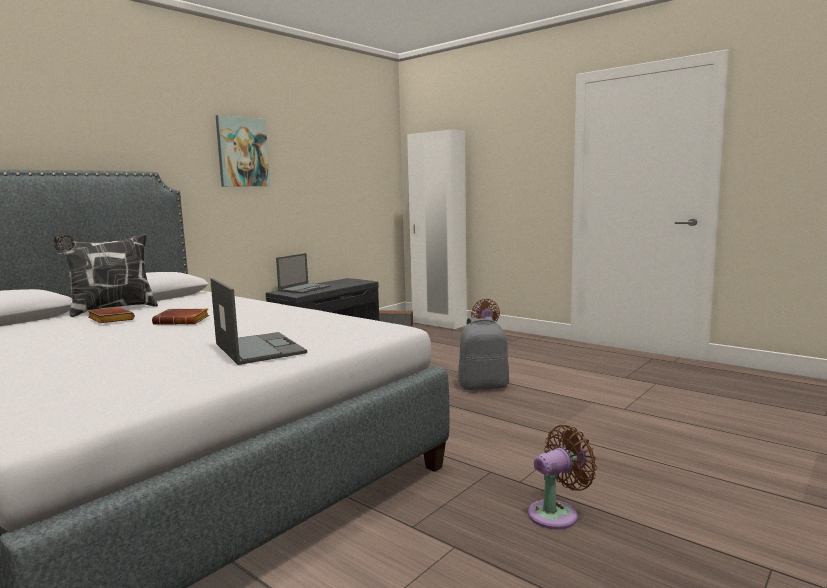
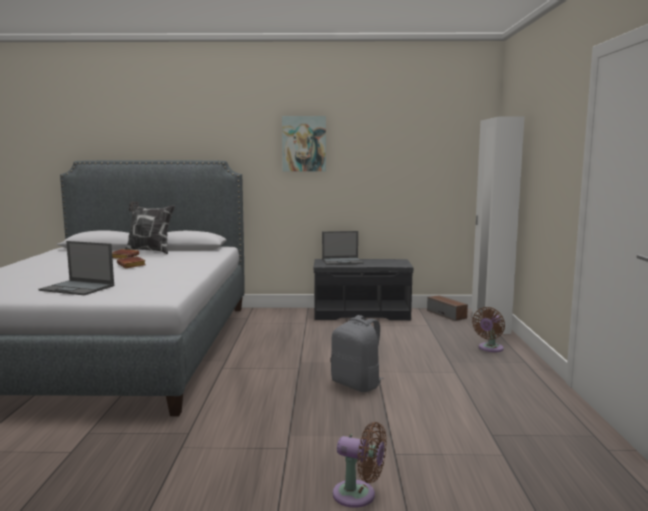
camera: 50 degrees right, 0 degrees up
(258, 348) = (78, 288): laptop -> laptop turned 90 degrees clockwise
(557, 513) = (140, 473): brown fan -> brown fan (358, 495)

